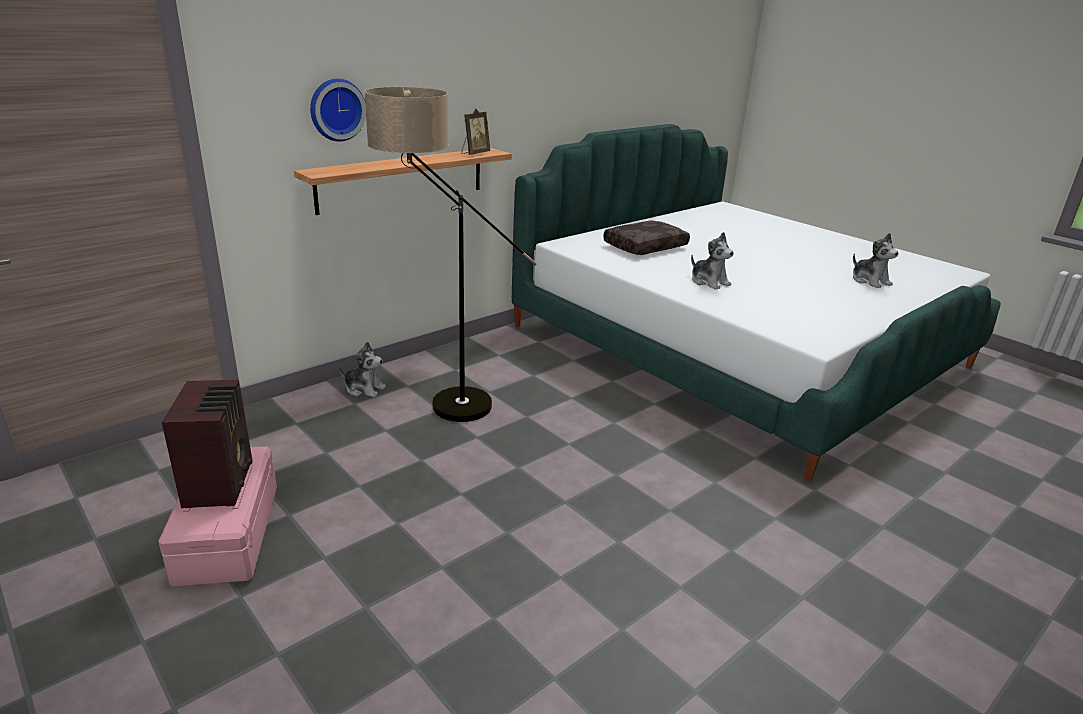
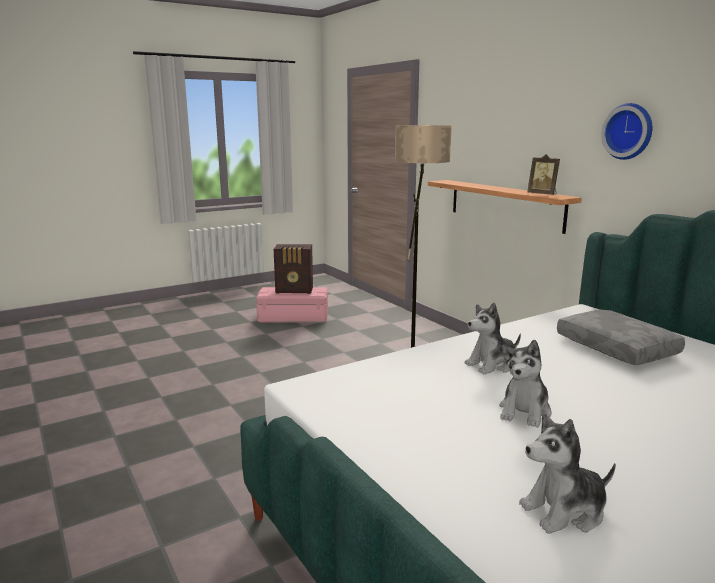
camera: 100 degrees right, 10 degrees down
(336, 109) = (472, 145): wall clock -> wall clock (629, 131)
(364, 389) = (435, 336): plush toy -> plush toy (525, 411)
(645, 246) = (618, 348): brown pillow -> grey pillow

